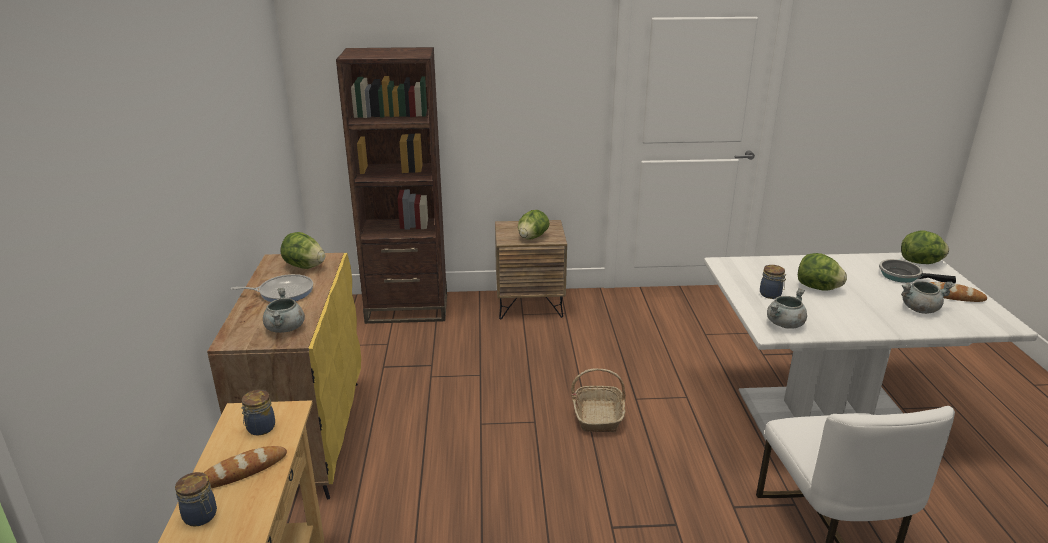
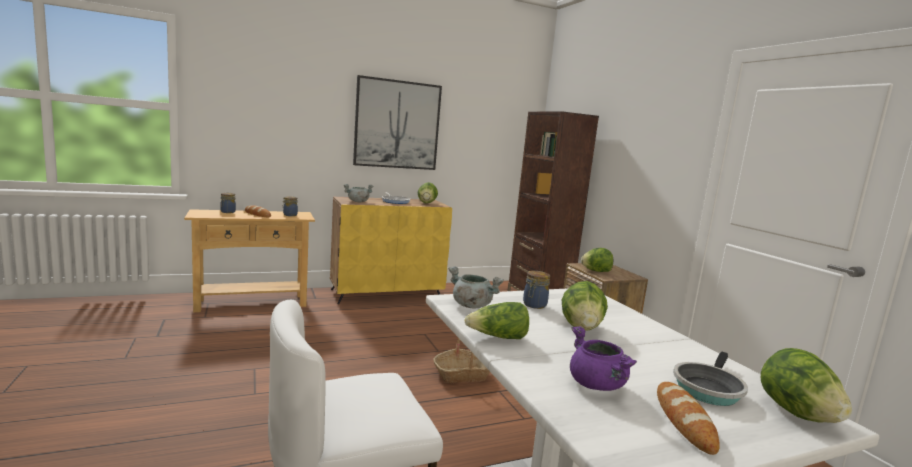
camera: 70 degrees right, 15 degrees down
(210, 158) = (397, 124): none -> picture
(856, 326) = (498, 337): none -> lettuce
(903, 276) = (707, 388): frying pan -> frying pan turned 150 degrees counterclockwise
(920, 309) = (597, 385): grey cooking pot -> purple cooking pot

